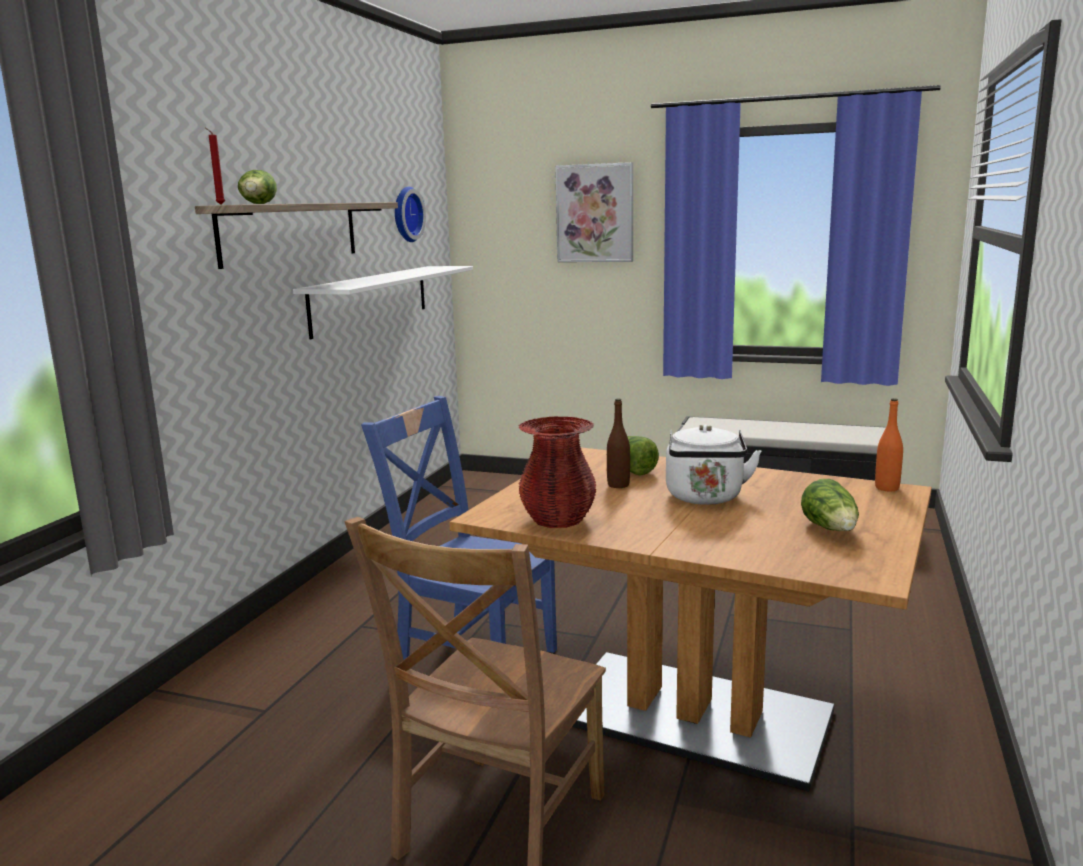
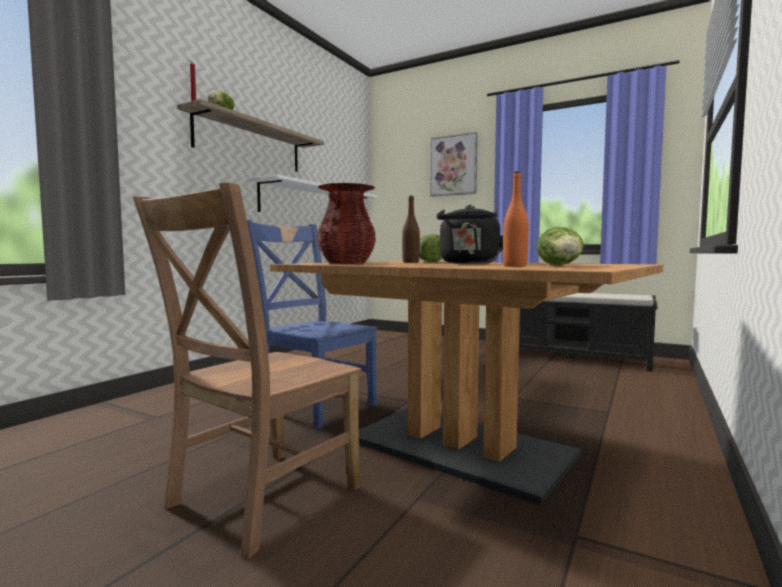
camera: 10 degrees right, 10 degrees down
(405, 214) = (337, 162): wall clock -> none
(705, 498) = (469, 263): white kettle -> black kettle
(887, 488) = (623, 263): orange bottle -> orange bottle (514, 266)

